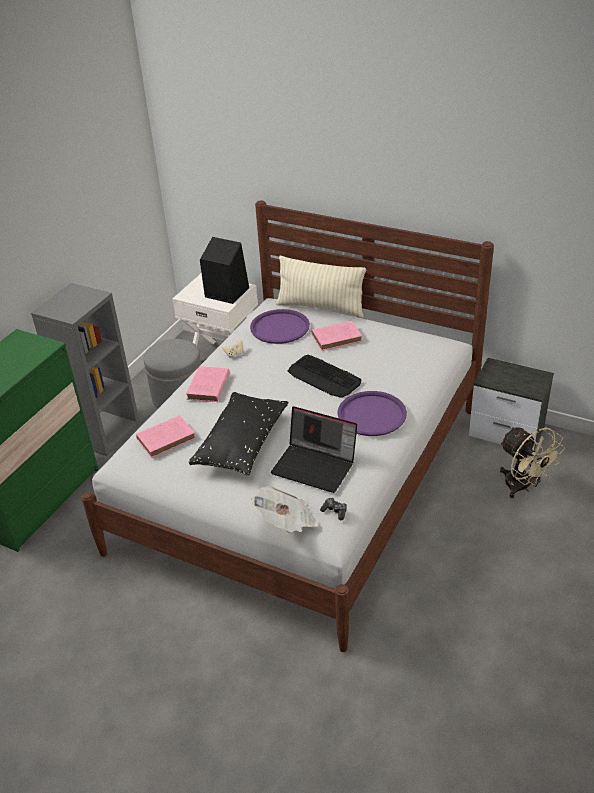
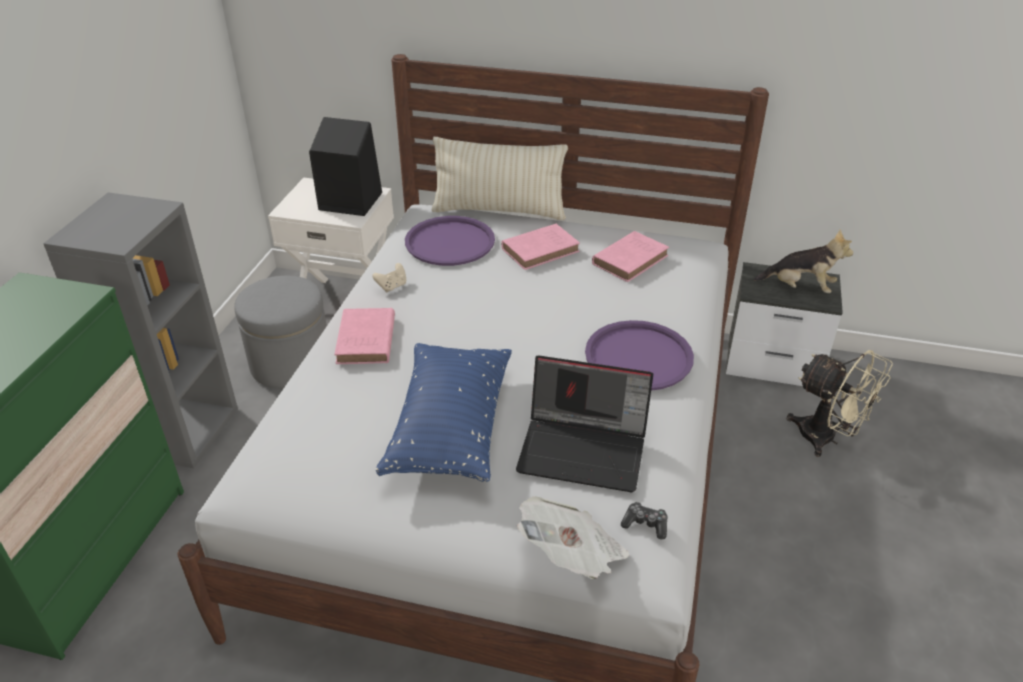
camera: 15 degrees left, 0 degrees up
(167, 438) = (320, 432): pink book -> pink book (631, 259)
(241, 444) = (450, 427): black pillow -> blue pillow
(324, 377) = (543, 308): keyboard -> none
(519, 379) = (800, 287): none -> plush toy

